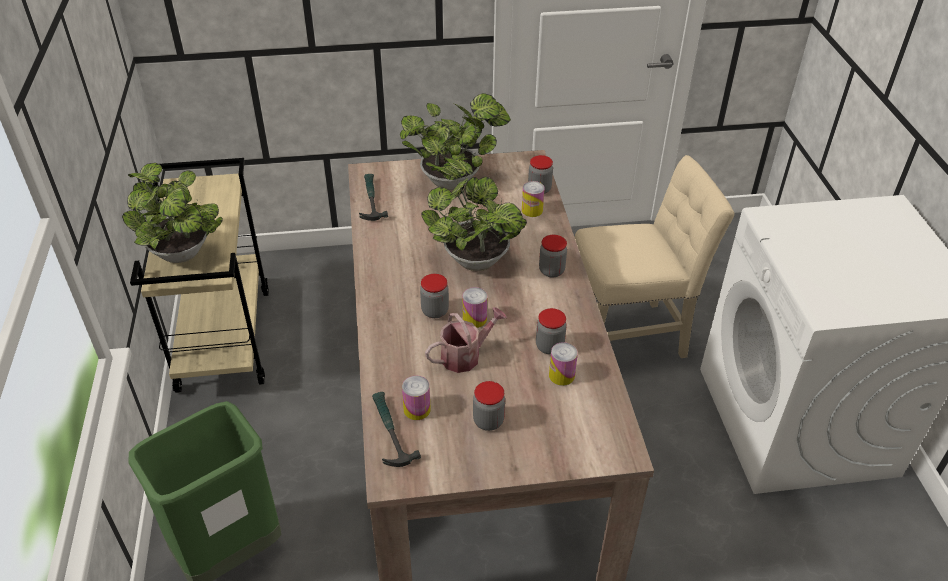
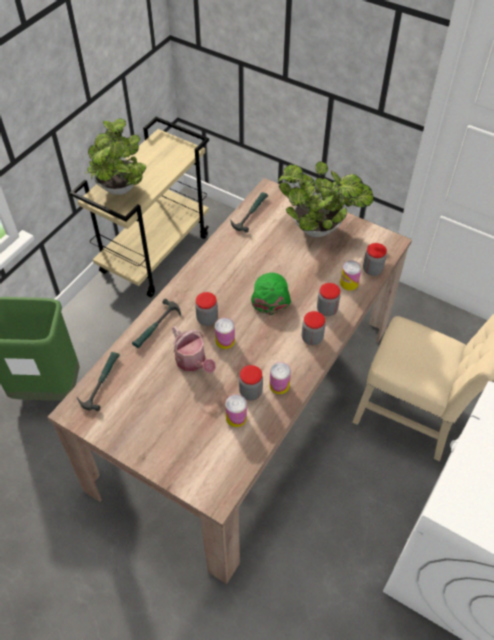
camera: 40 degrees right, 10 degrees up
(391, 347) = (157, 327): none -> hammer
(417, 409) = (129, 378): can -> can (279, 385)
(465, 355) = (193, 362): watering can -> watering can turned 45 degrees clockwise
(473, 257) = (270, 295): potted plant -> green cap
(488, 421) = (160, 416): jar -> jar (327, 309)

